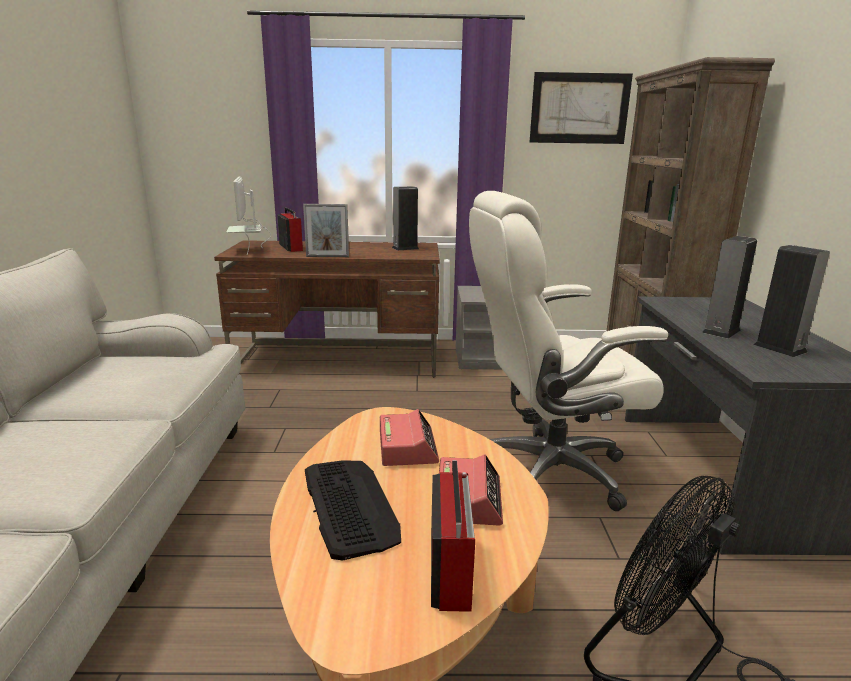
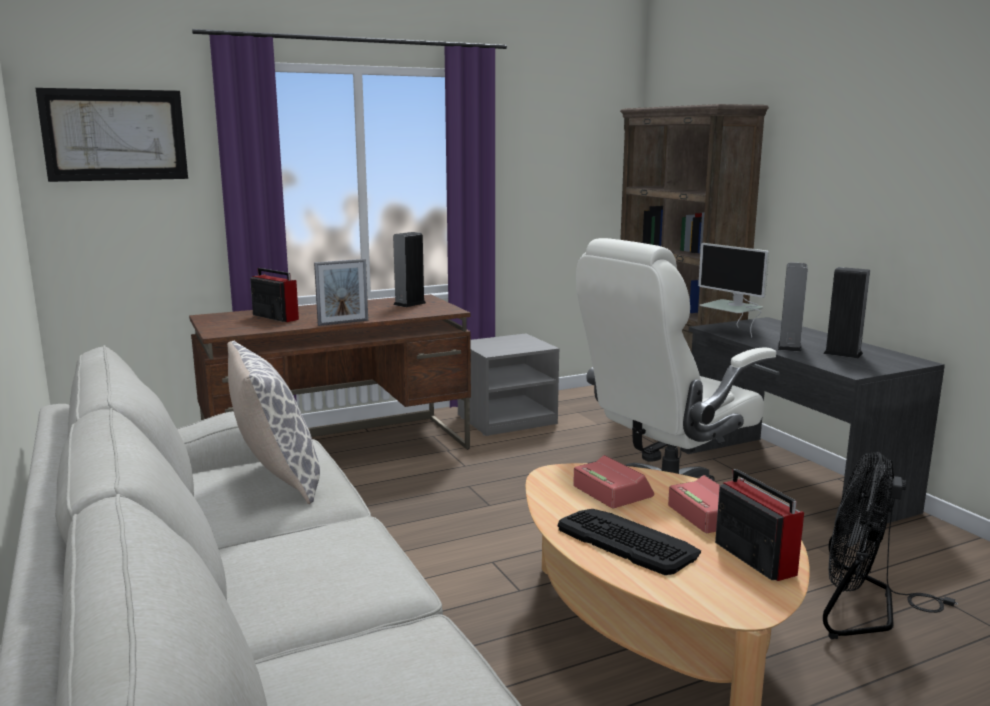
camera: 25 degrees left, 5 degrees down
(149, 373) = (276, 480): none -> pillow
(248, 251) = (230, 327): monitor -> monitor (730, 332)
(579, 108) = (559, 138): picture -> picture (115, 135)

